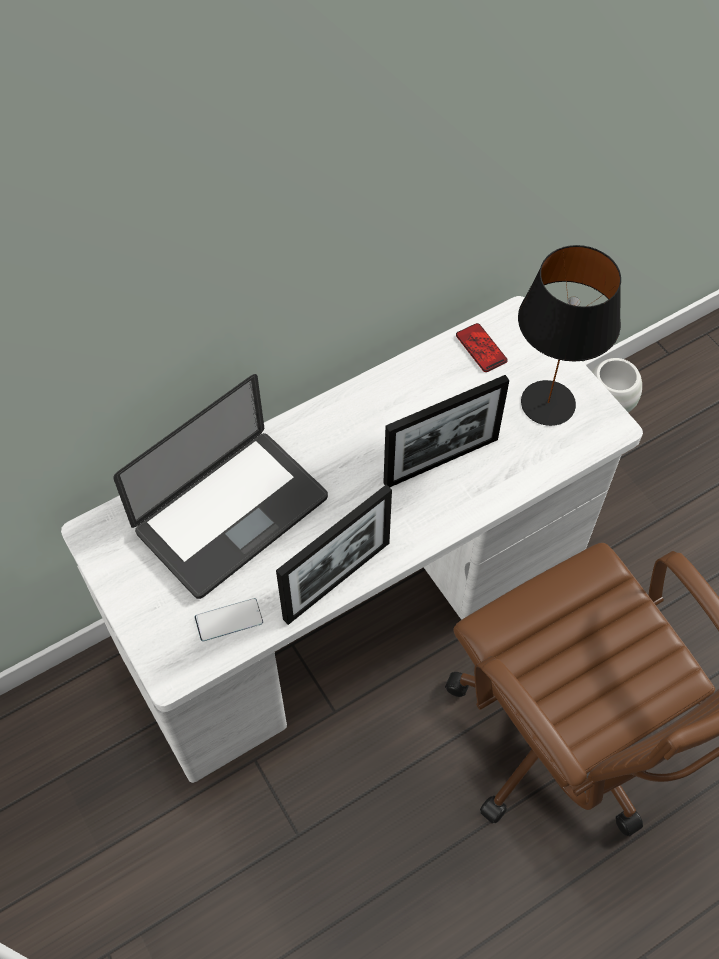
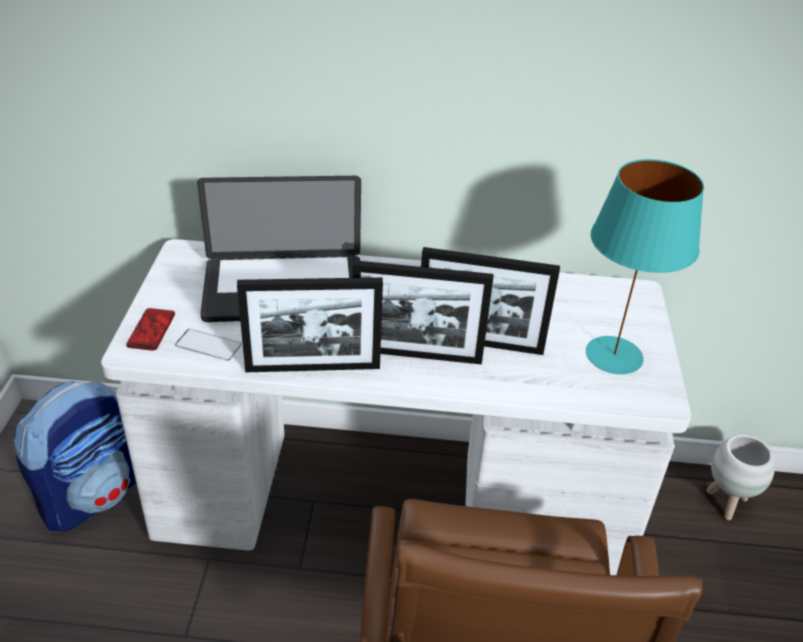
camera: 35 degrees right, 20 degrees down
(92, 781) = (92, 495): none -> backpack
(404, 508) = (416, 355): none -> picture frame
(481, 348) = (588, 295): phone -> phone (151, 330)
(547, 403) = (613, 354): black table lamp -> turquoise table lamp

